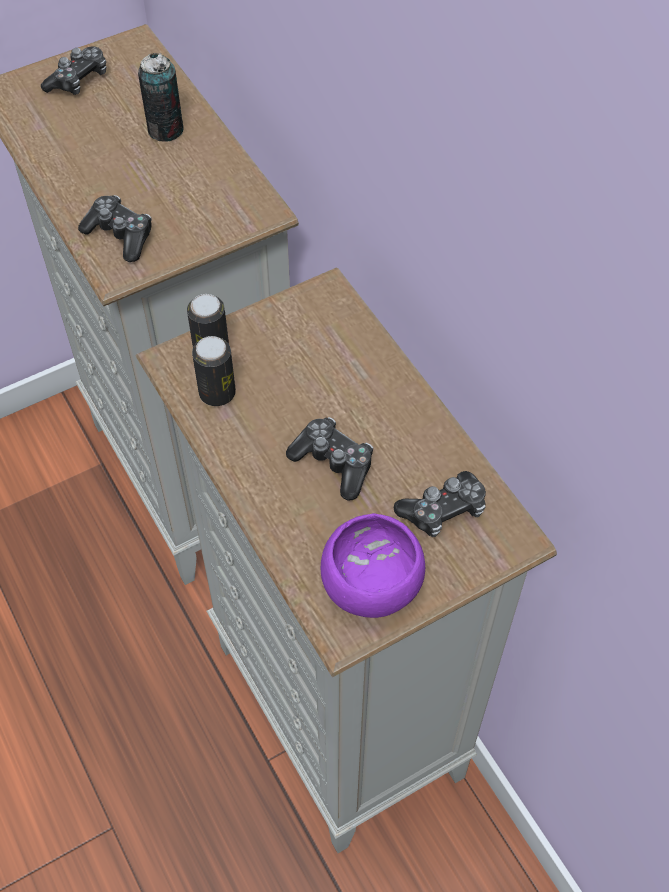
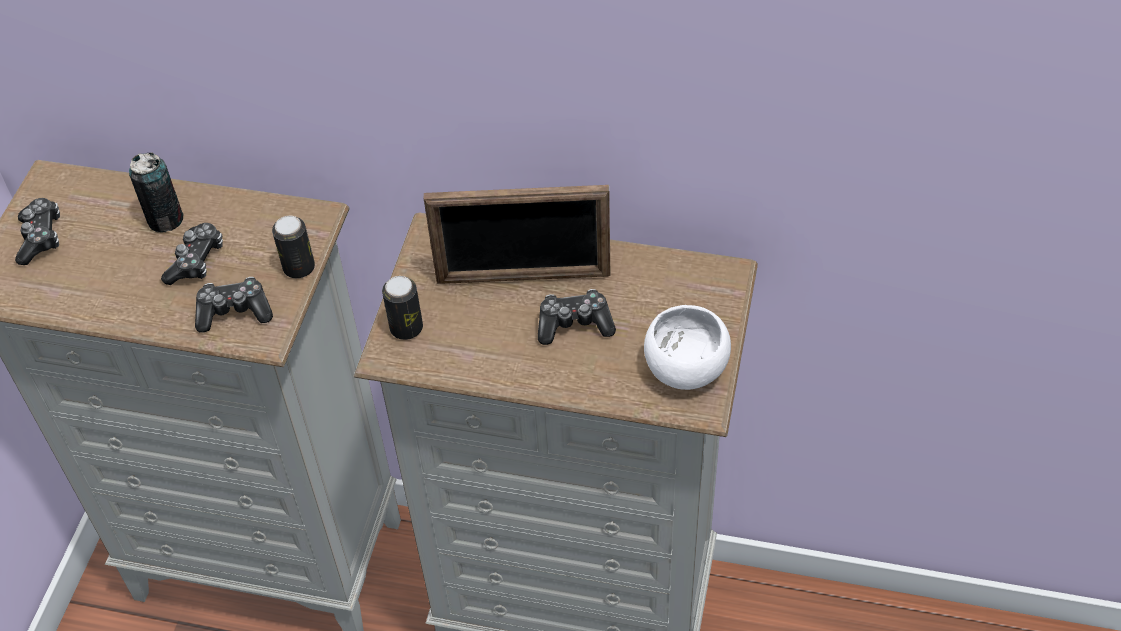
camera: 45 degrees left, 5 degrees down
(217, 393) = (445, 348): can -> can (299, 267)
(345, 389) = (523, 278): none -> picture frame
(374, 585) = (687, 367): purple bowl -> white bowl
(443, 511) = (671, 294): game controller -> game controller (196, 261)

